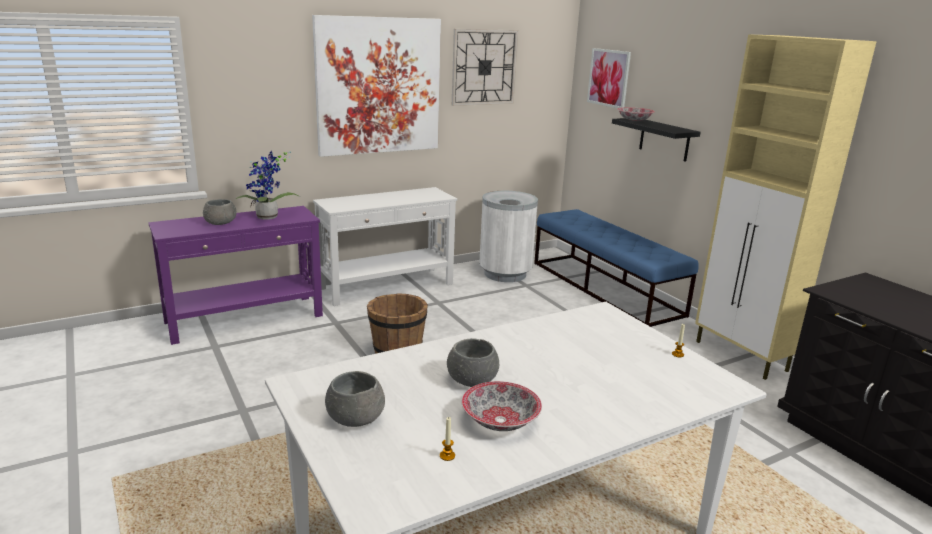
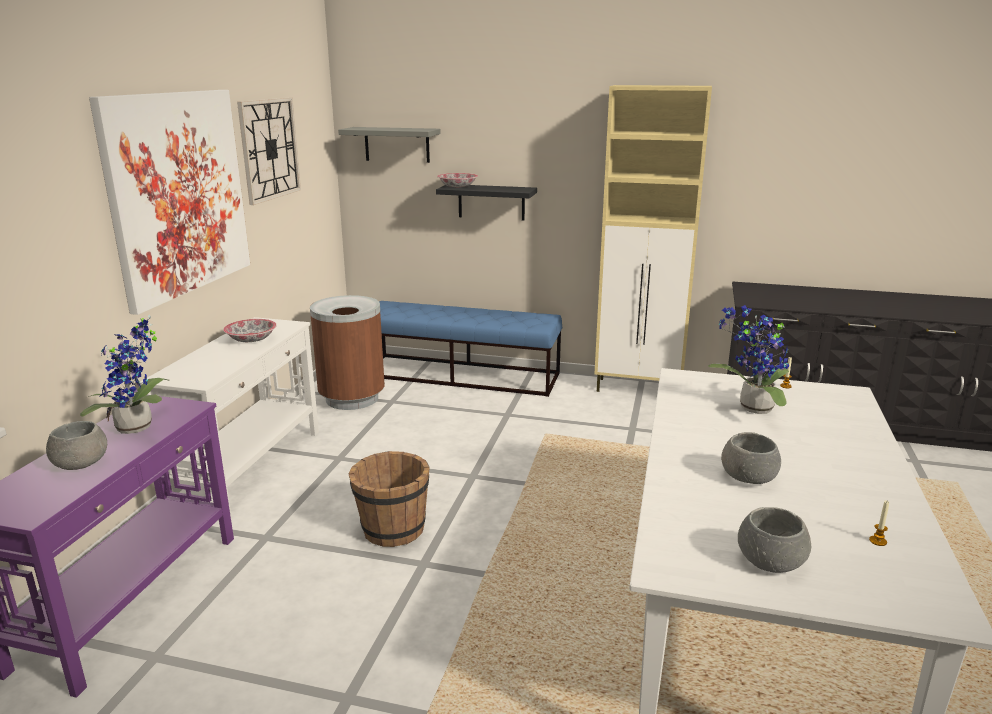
camera: 45 degrees left, 0 degrees up
(500, 421) = (835, 494): bowl -> bowl (252, 339)
(505, 274) = (352, 398): white trash can -> brown trash can
(599, 352) = (751, 408): none -> potted plant
(609, 78) = (397, 144): picture -> grey shelf

